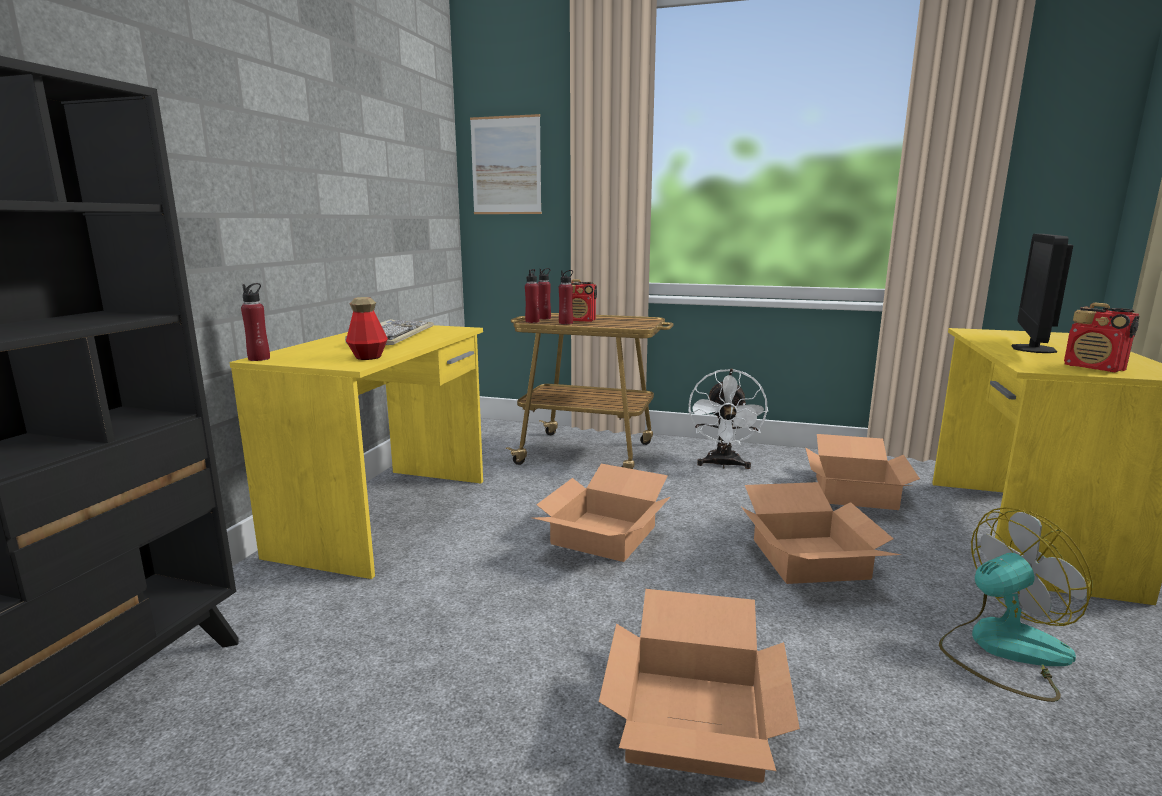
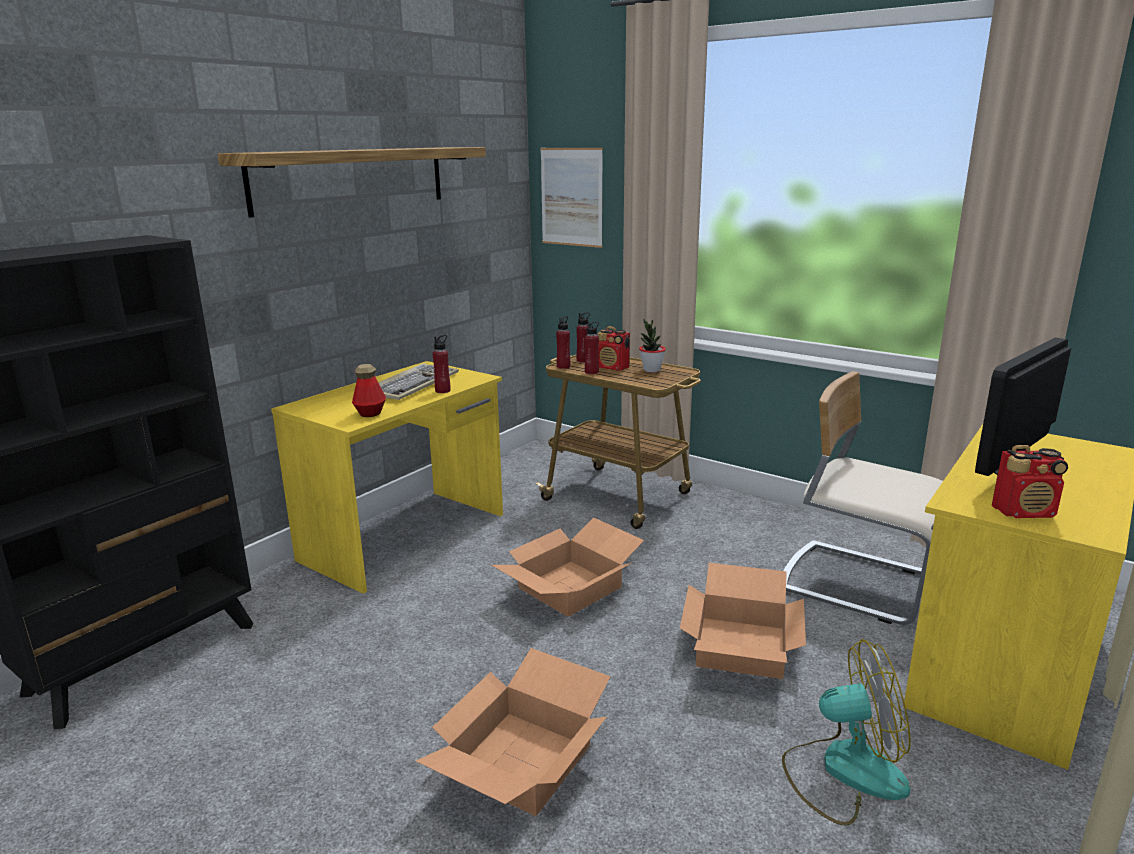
camera: 20 degrees right, 5 degrees up
(259, 358) = (293, 407): red bottle -> red bottle (443, 391)
(306, 101) = (352, 178): none -> shelf
(619, 320) = (651, 370): none -> potted plant
(723, 465) = (744, 530): white fan -> none
(853, 491) = (858, 583): cardboard box -> beige chair
(1094, 368) = (1024, 512): radio -> radio turned 75 degrees counterclockwise

